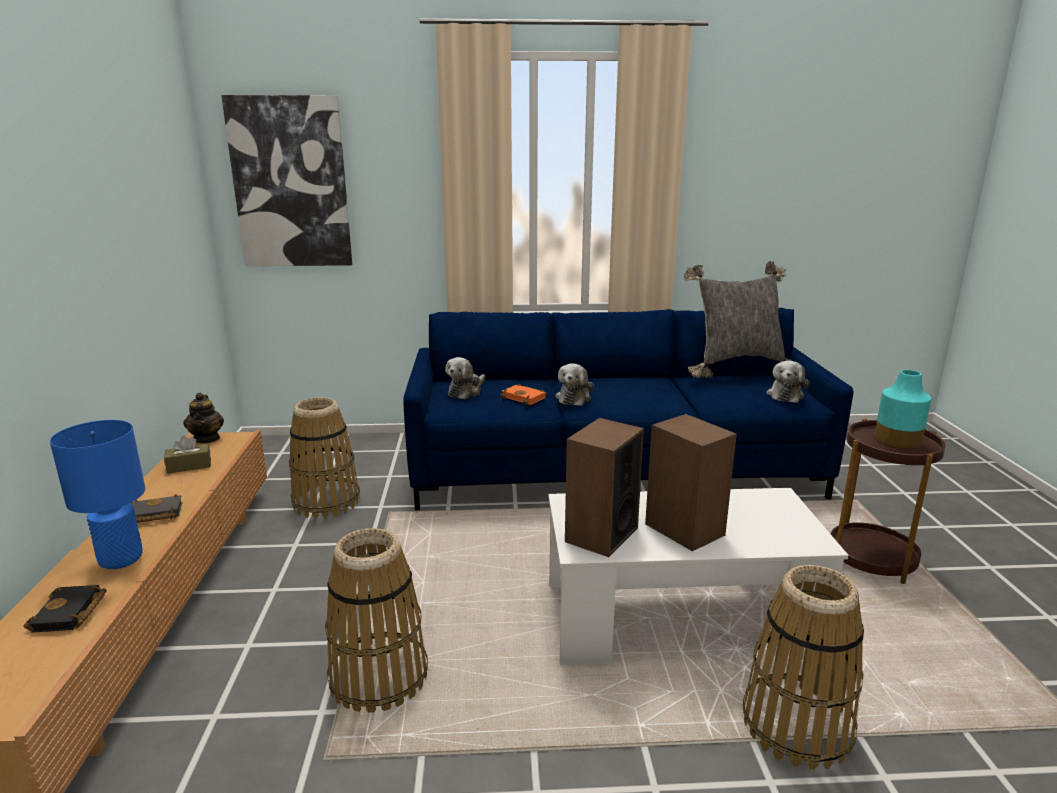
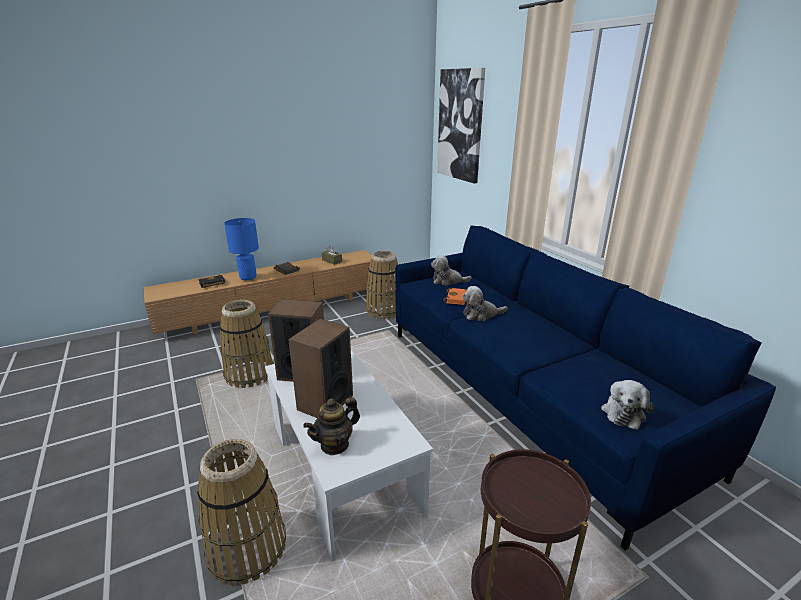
camera: 65 degrees right, 5 degrees up
(207, 438) = (361, 254): teapot -> teapot (335, 445)
(733, 374) = (644, 373): pillow -> none
(785, 395) = (623, 412): plush toy -> plush toy turned 60 degrees counterclockwise
(897, 440) = (544, 496): turquoise vase -> none

